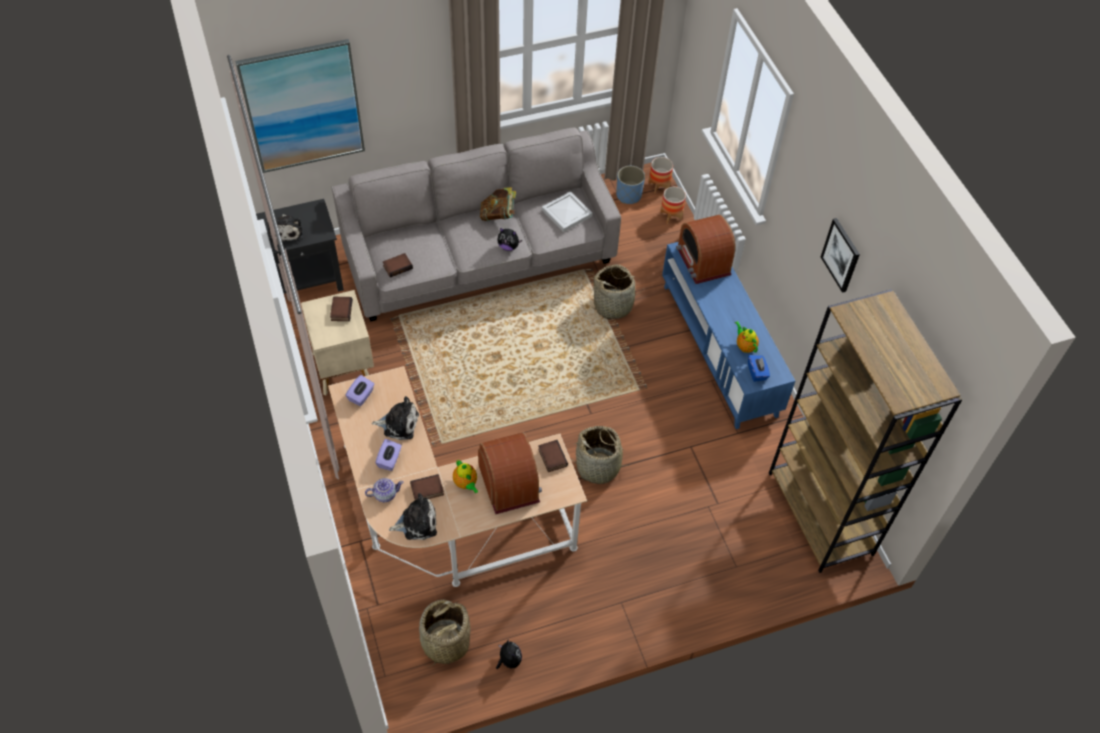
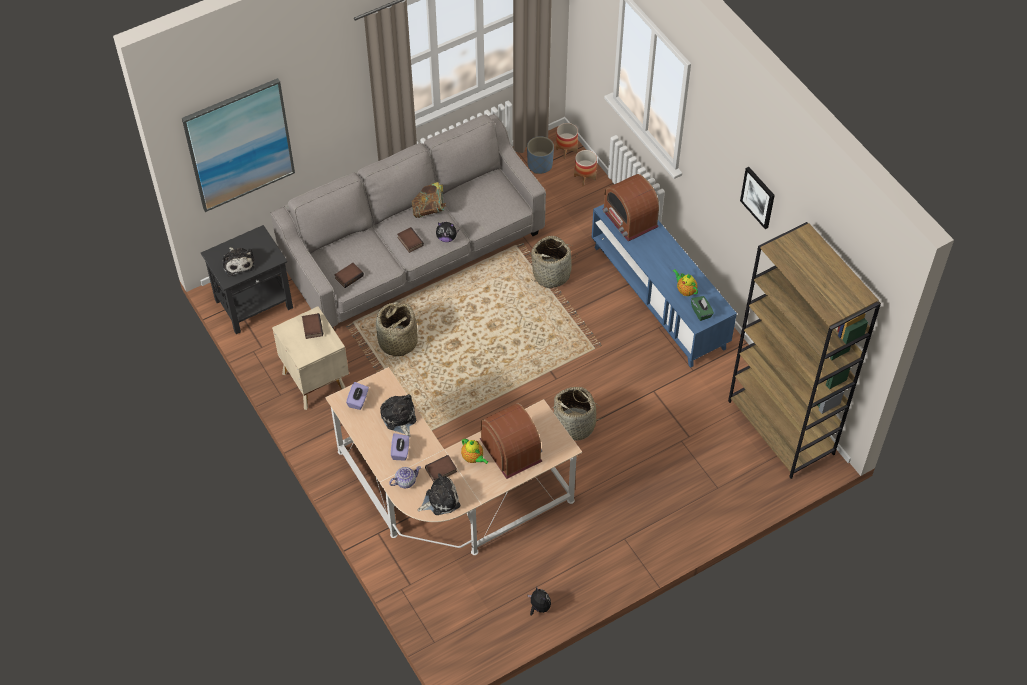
camera: 10 degrees left, 0 degrees up
(398, 423) = (399, 418): plush toy -> plush toy turned 105 degrees counterclockwise
(445, 642) = (479, 604): basket -> basket (397, 342)
(551, 457) = (542, 421): book -> book (409, 241)
(567, 213) = (493, 196): white tray -> none
(757, 372) = (701, 312): blue tissue box -> green tissue box

